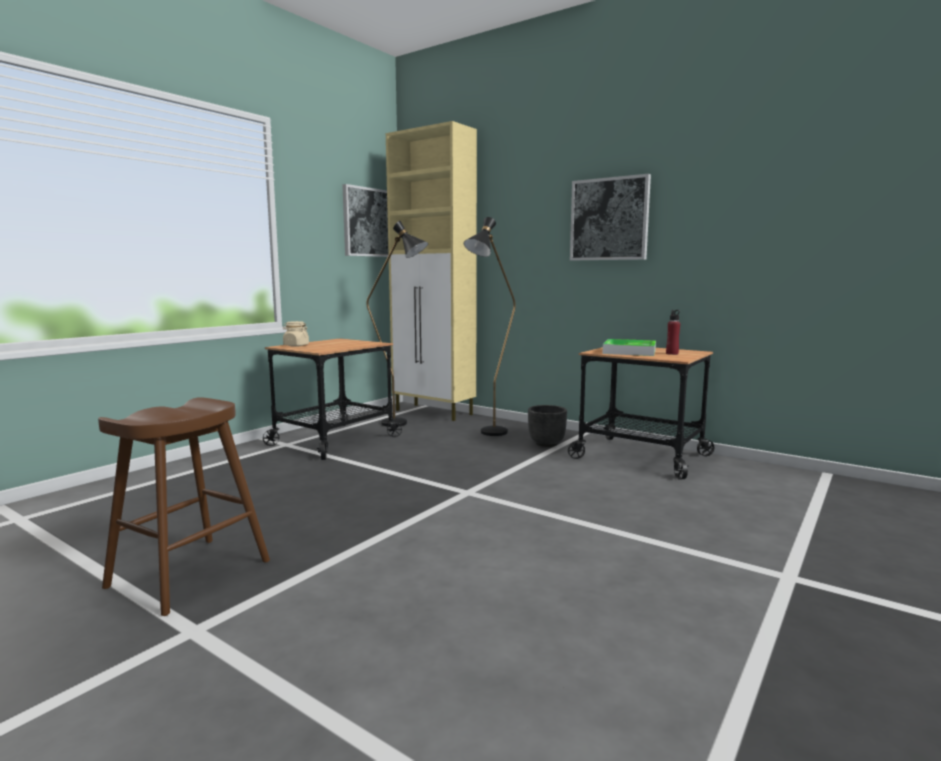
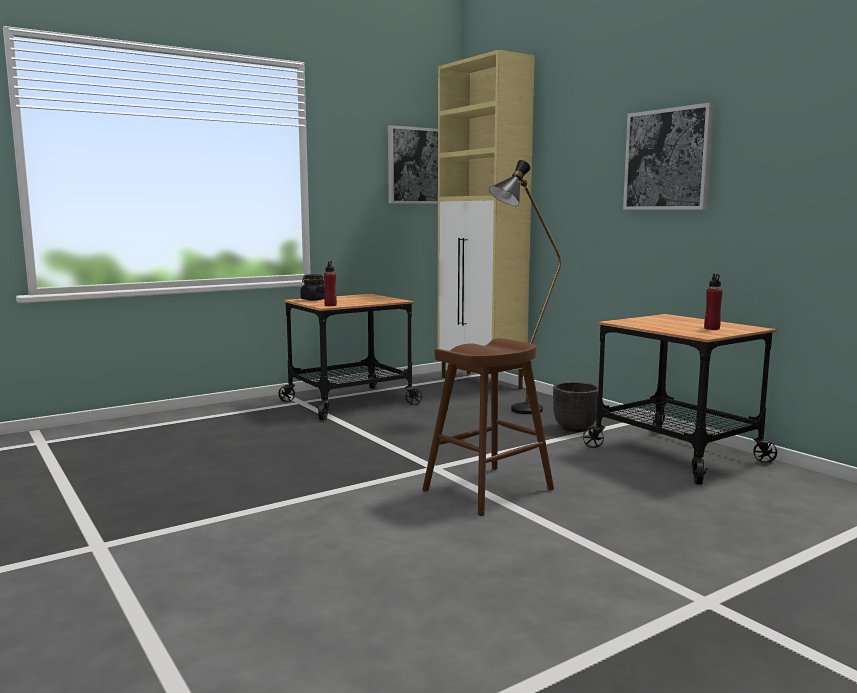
camera: 20 degrees right, 0 degrees up
(190, 573) = (129, 503): brown stool -> brown stool (488, 490)
(296, 345) = (313, 299): beige jar -> black jar
(323, 350) = (330, 305): none -> red bottle
(403, 424) = (435, 392): black floor lamp -> none
(629, 351) = (662, 323): tray -> none

